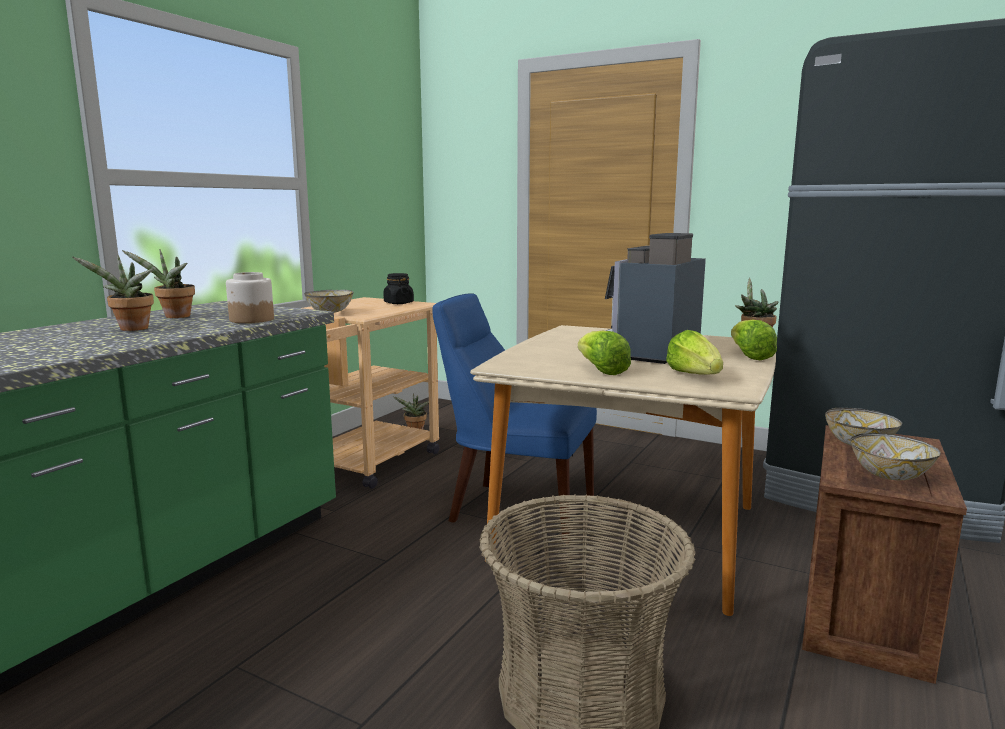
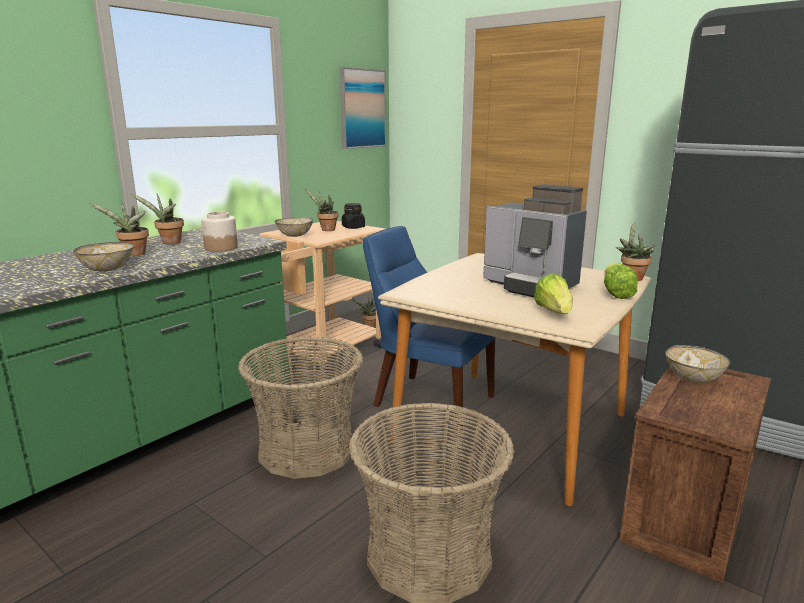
camera: 10 degrees right, 5 degrees up
(365, 306) = (326, 230): none -> potted plant
(377, 581) = (306, 449): none -> basket
(393, 165) = (362, 108): none -> picture
(601, 370) = (480, 302): lettuce -> none
(648, 353) = (531, 286): coffee machine -> coffee machine turned 90 degrees counterclockwise
(888, 475) = (701, 410): bowl -> bowl (107, 269)

